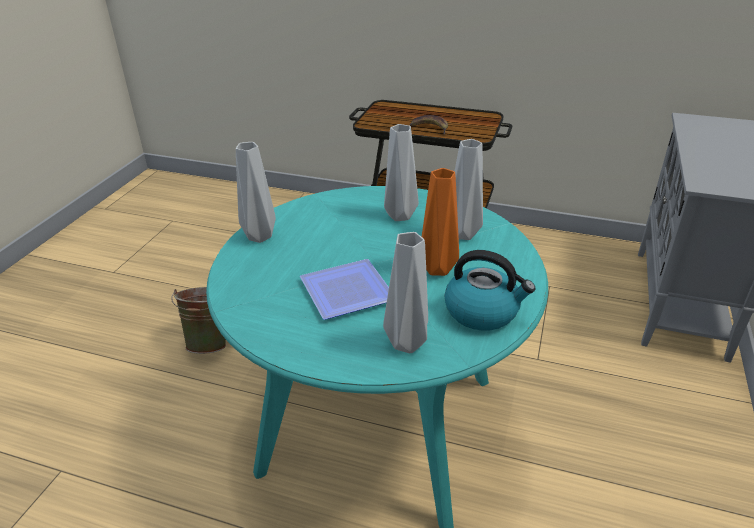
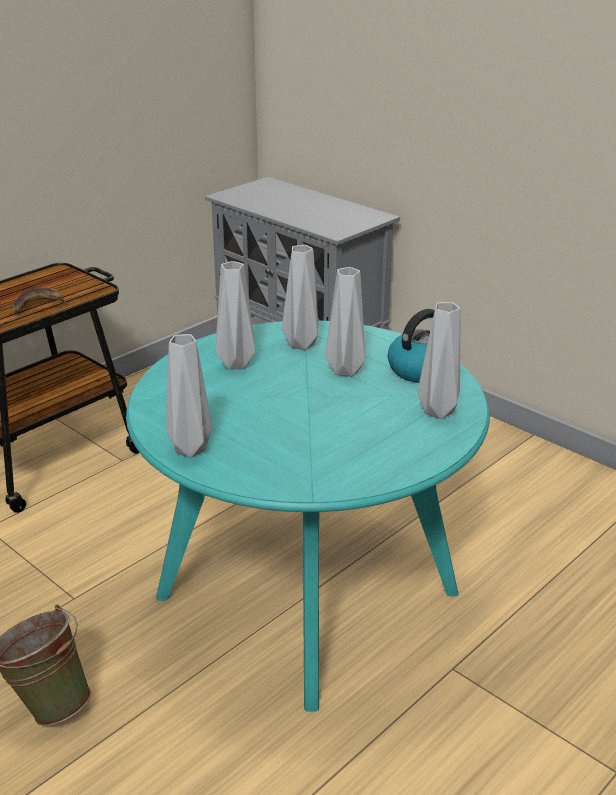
camera: 65 degrees left, 5 degrees down
(343, 291) = (339, 423): plate -> none
(436, 268) = (344, 371): orange vase -> grey vase

